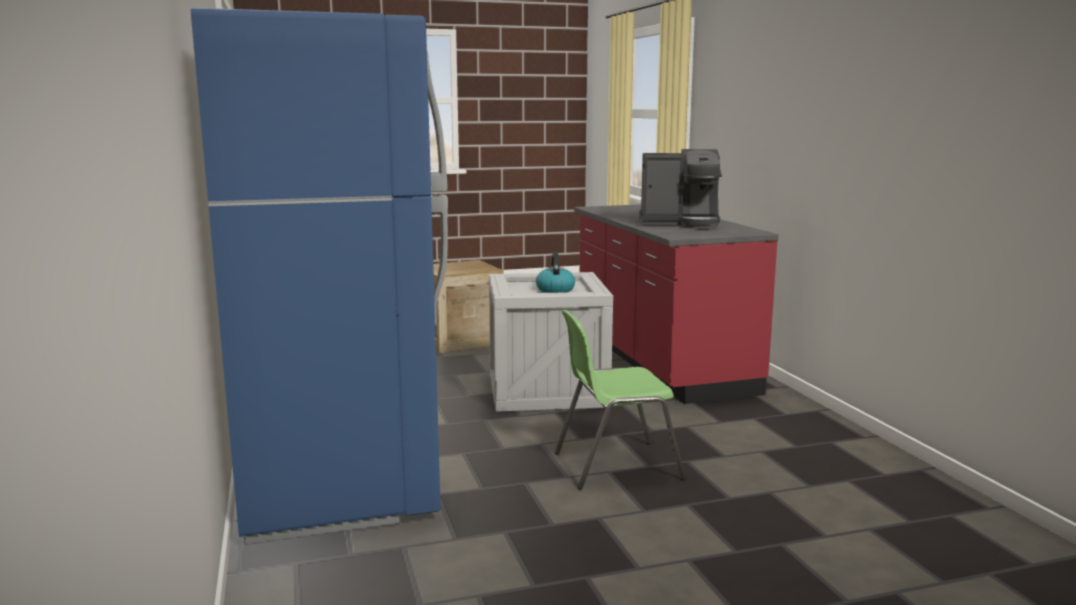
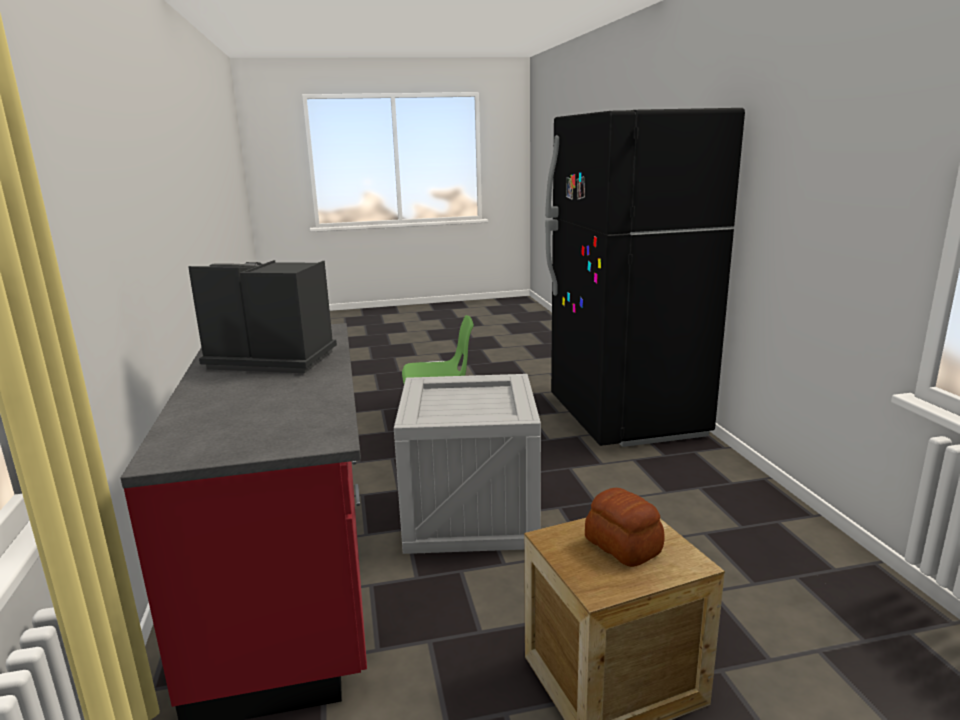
camera: 175 degrees left, 5 degrees up
(336, 486) = (626, 417): blue fridge -> black fridge
(457, 268) = (622, 546): none -> bread
(555, 290) = (458, 402): kettle -> none

